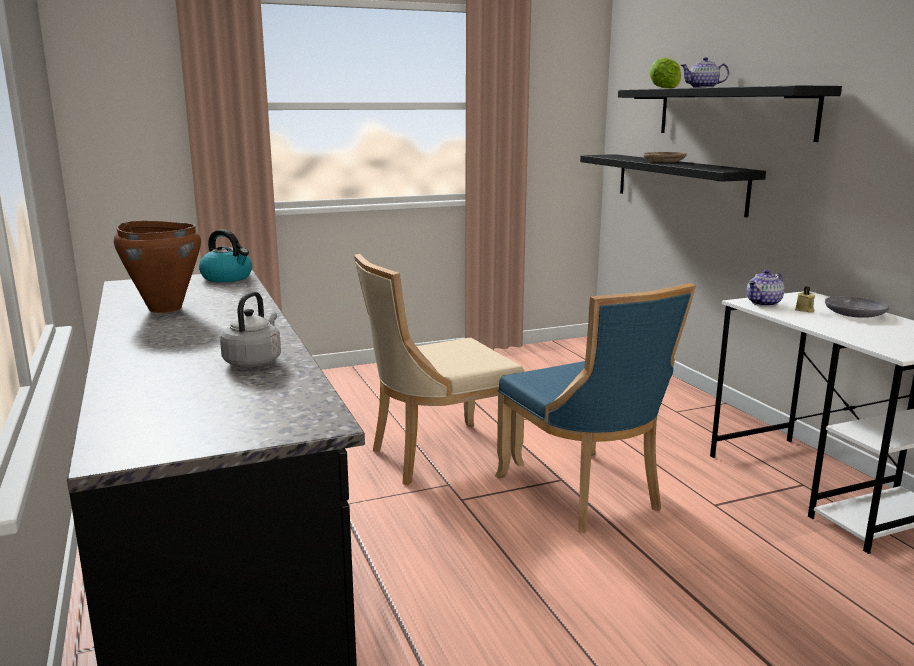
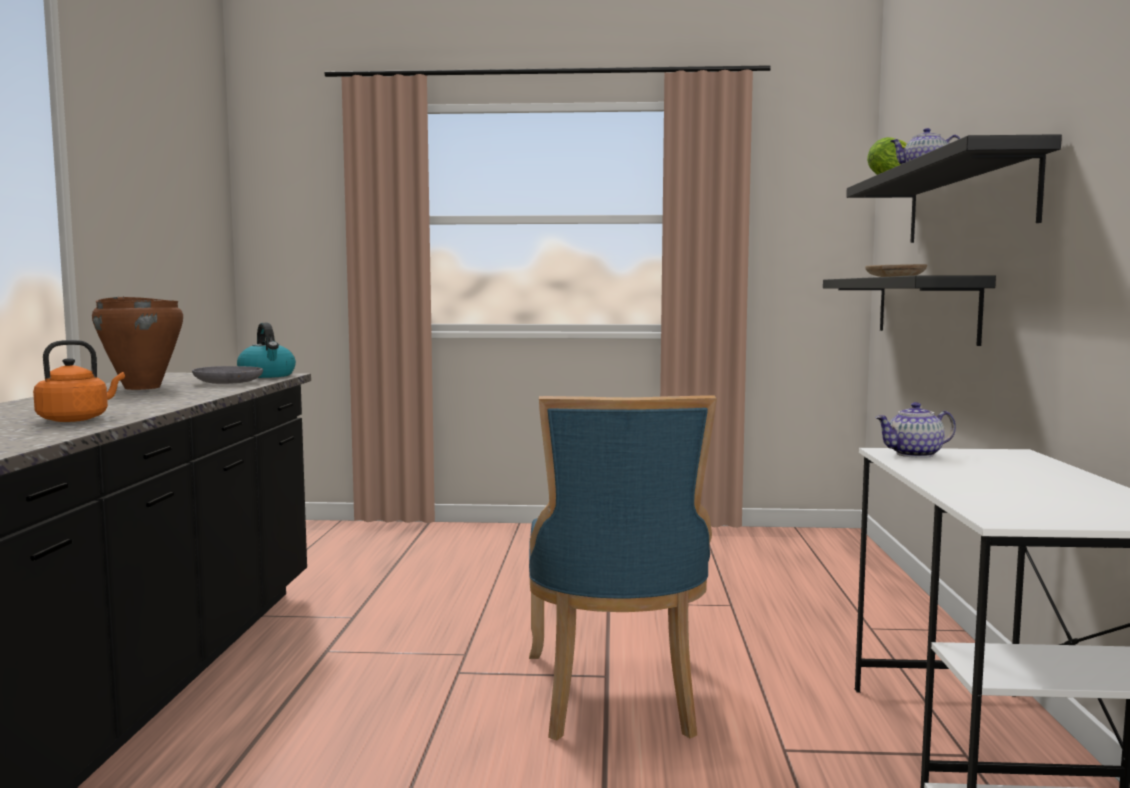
camera: 25 degrees right, 10 degrees down
(254, 361) = (77, 419): grey kettle -> orange kettle
(438, 456) = (492, 623): beige chair -> none
(804, 310) = (963, 465): beige candle -> none
(854, 314) = (1040, 475): grey plate -> grey plate (228, 382)

